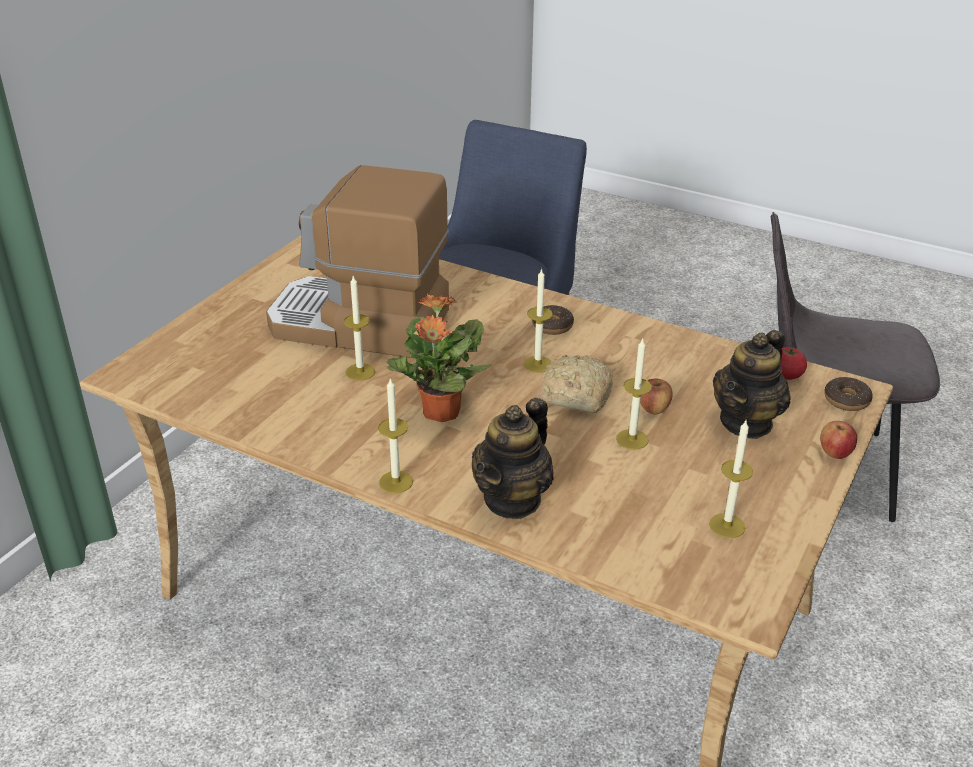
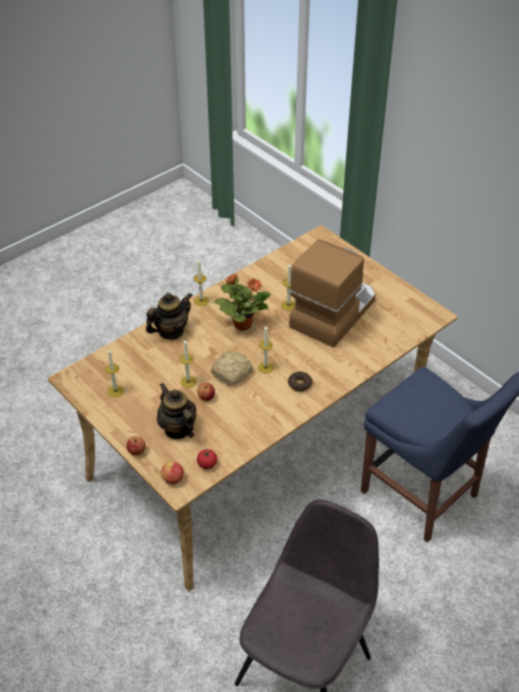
camera: 110 degrees right, 10 degrees up
(513, 499) = (170, 331): teapot -> teapot turned 90 degrees clockwise
(846, 400) = (173, 479): donut -> apple

